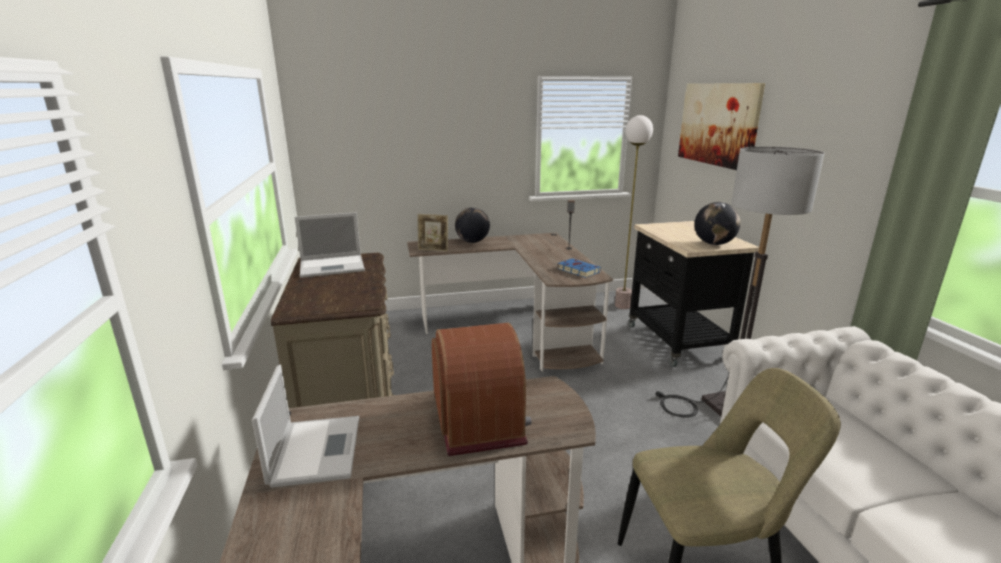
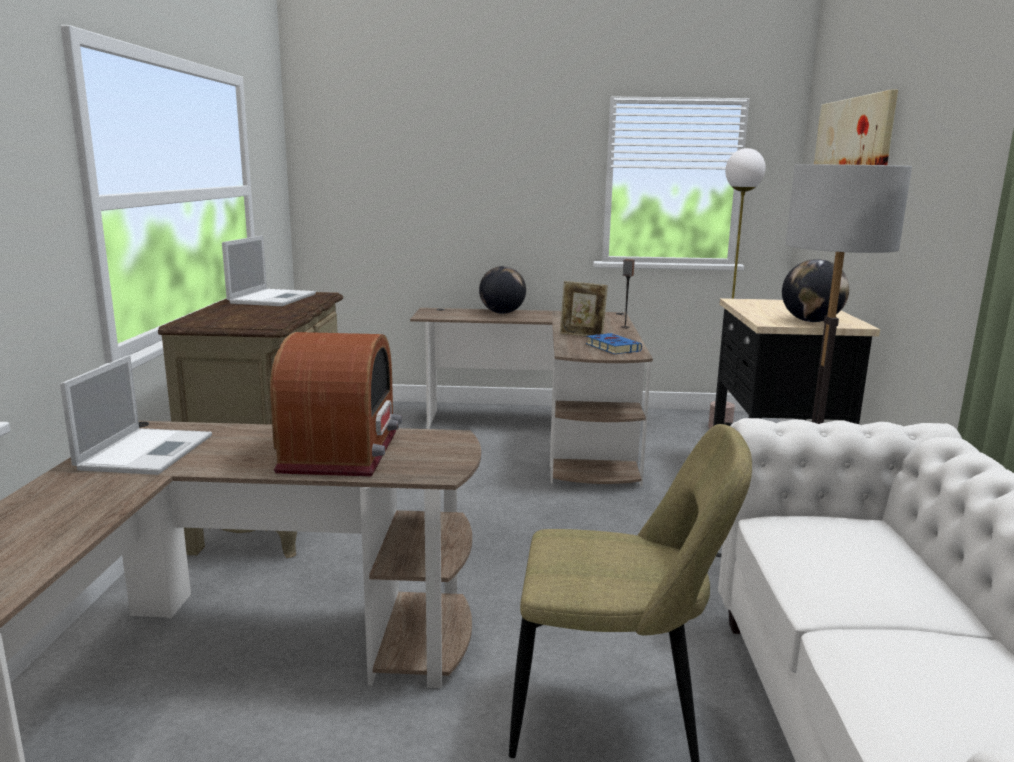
camera: 15 degrees right, 5 degrees down
(333, 266) = (273, 298): laptop -> laptop turned 75 degrees counterclockwise
(433, 250) = (444, 316): picture frame -> picture frame (582, 335)

